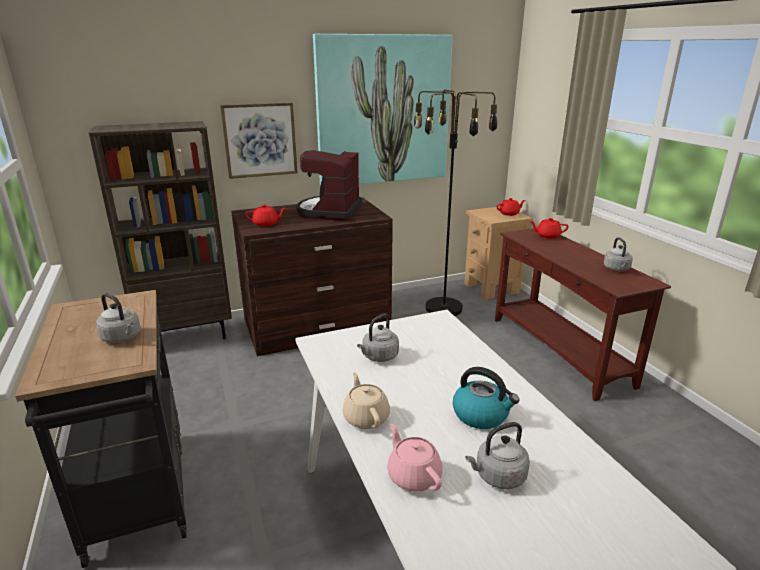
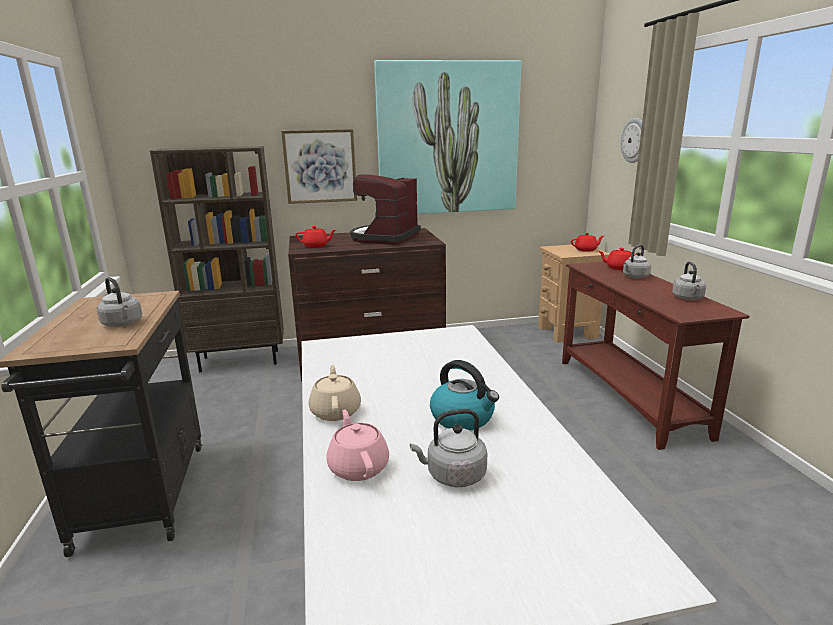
camera: 10 degrees right, 5 degrees down
(379, 357) = (378, 361): grey kettle -> grey kettle (634, 277)
(443, 308) = (507, 349): floor lamp -> none
(557, 116) = (634, 140): none -> wall clock

